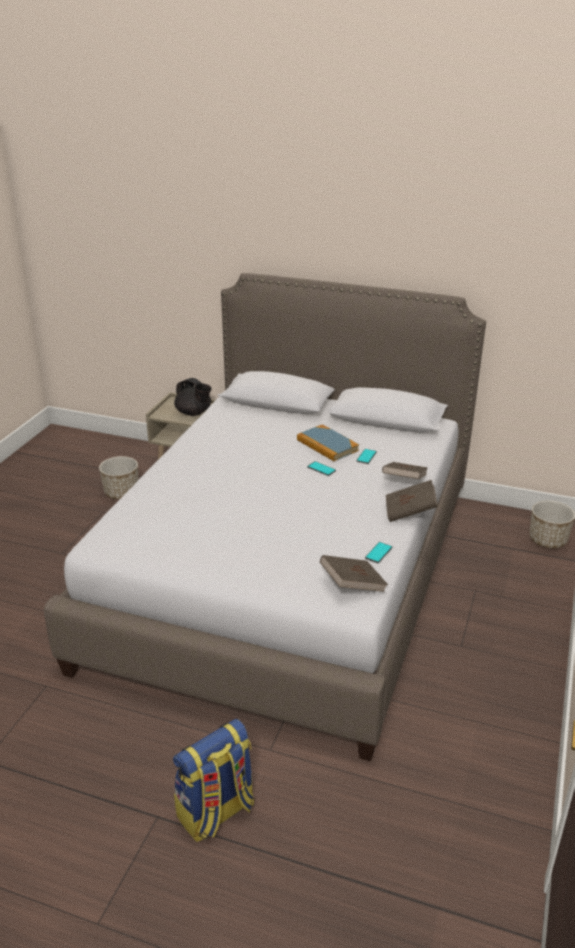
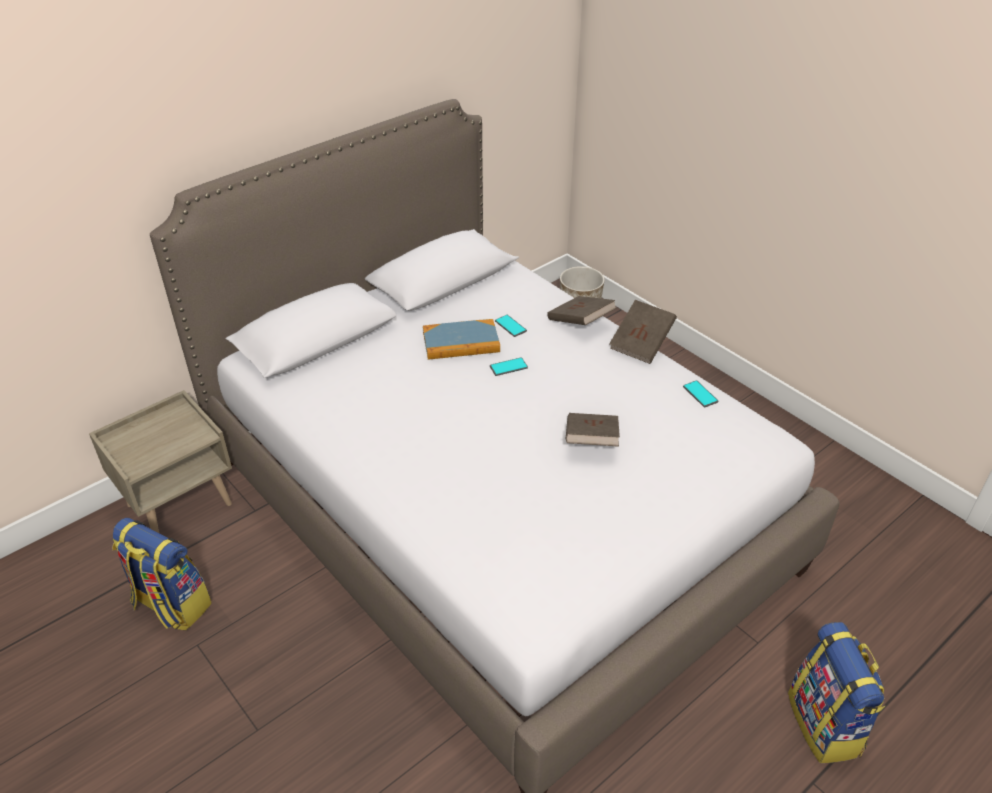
camera: 60 degrees left, 10 degrees up
(121, 492) = (170, 605): planter -> backpack
(194, 413) = (172, 432): black teapot -> none
(352, 585) = (745, 434): brown book -> brown book (591, 442)

